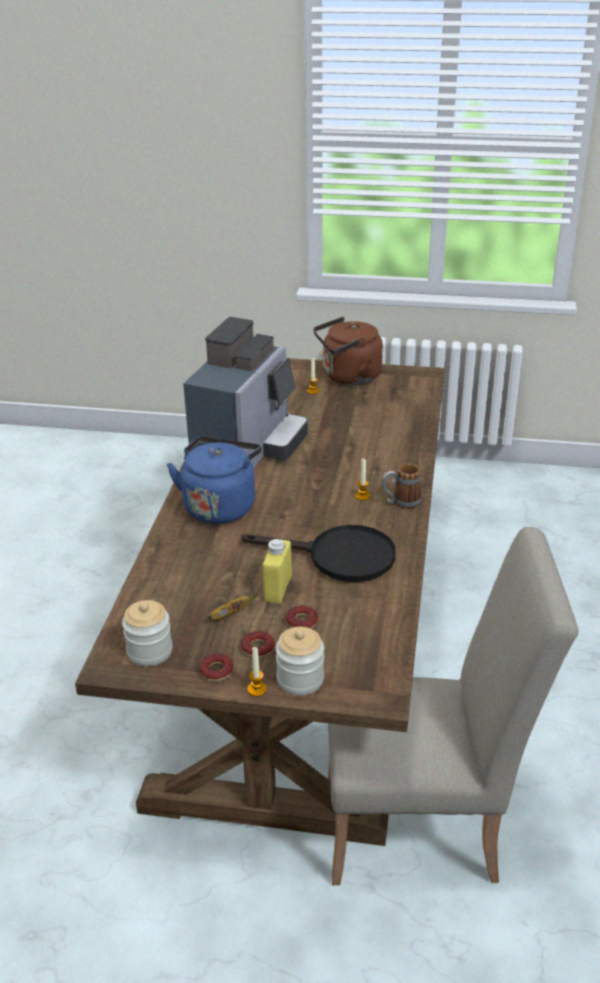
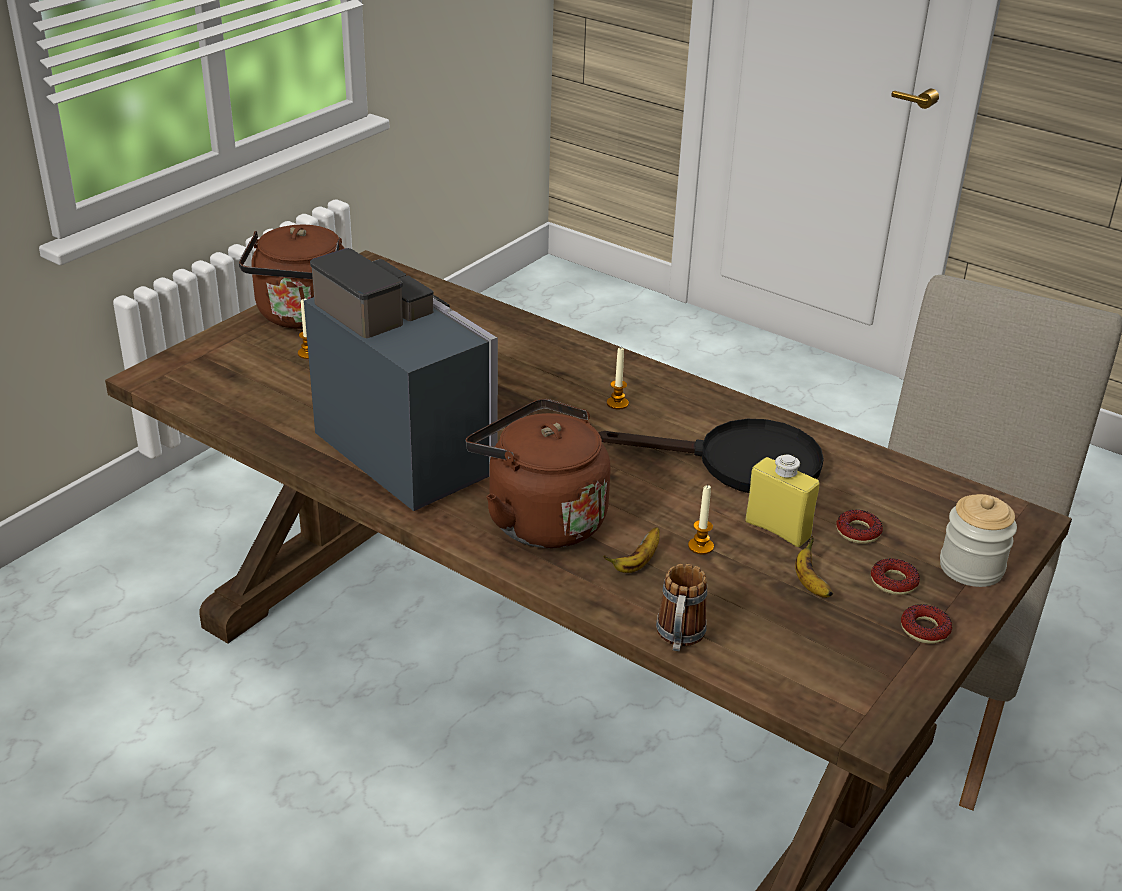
camera: 65 degrees left, 0 degrees up
(149, 651) = (853, 678): jar -> none
(204, 547) = (637, 563): none -> banana
(220, 505) = (540, 519): blue kettle -> brown kettle
(257, 689) = (976, 607): candle -> candle (700, 546)
(339, 557) = (740, 463): black frying pan -> black frying pan turned 60 degrees clockwise
(401, 502) = (655, 383): mug -> mug (679, 639)

